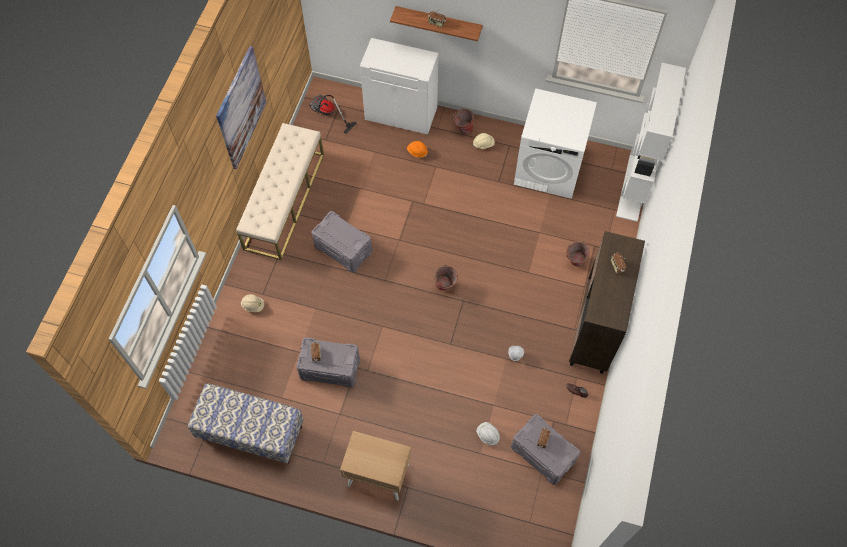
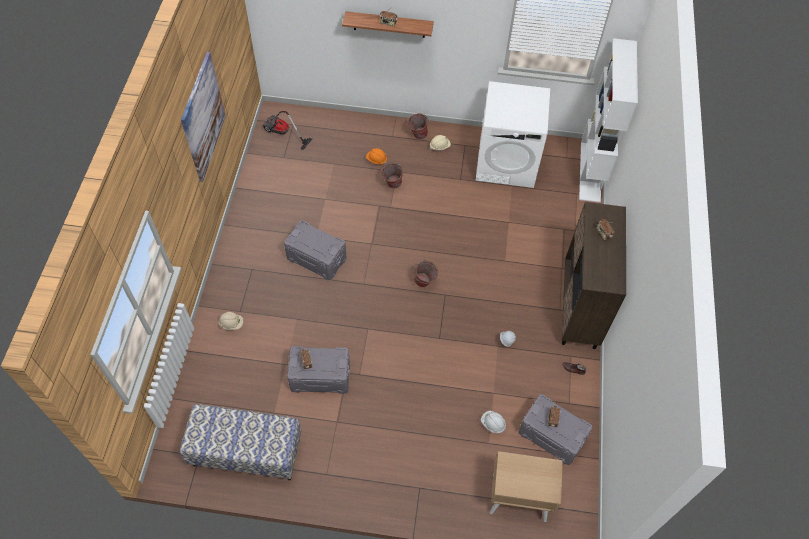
camera: 10 degrees left, 5 degrees down
(284, 200) = (250, 218): beige bench -> none
(378, 474) = (386, 479): beige nightstand -> beige nightstand (518, 497)
(401, 113) = (355, 126): white cabinet -> none
(574, 262) = (547, 246): bucket -> bucket (391, 185)

